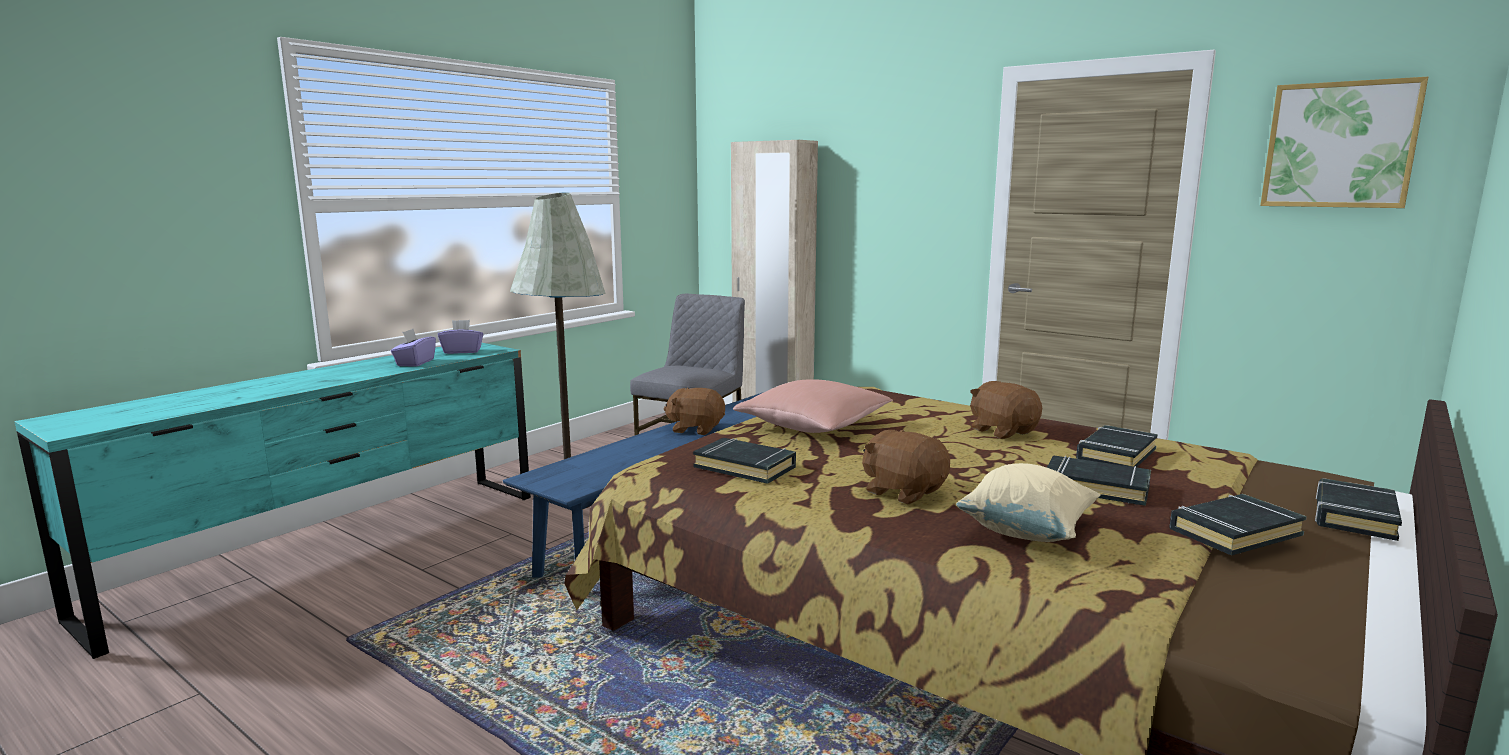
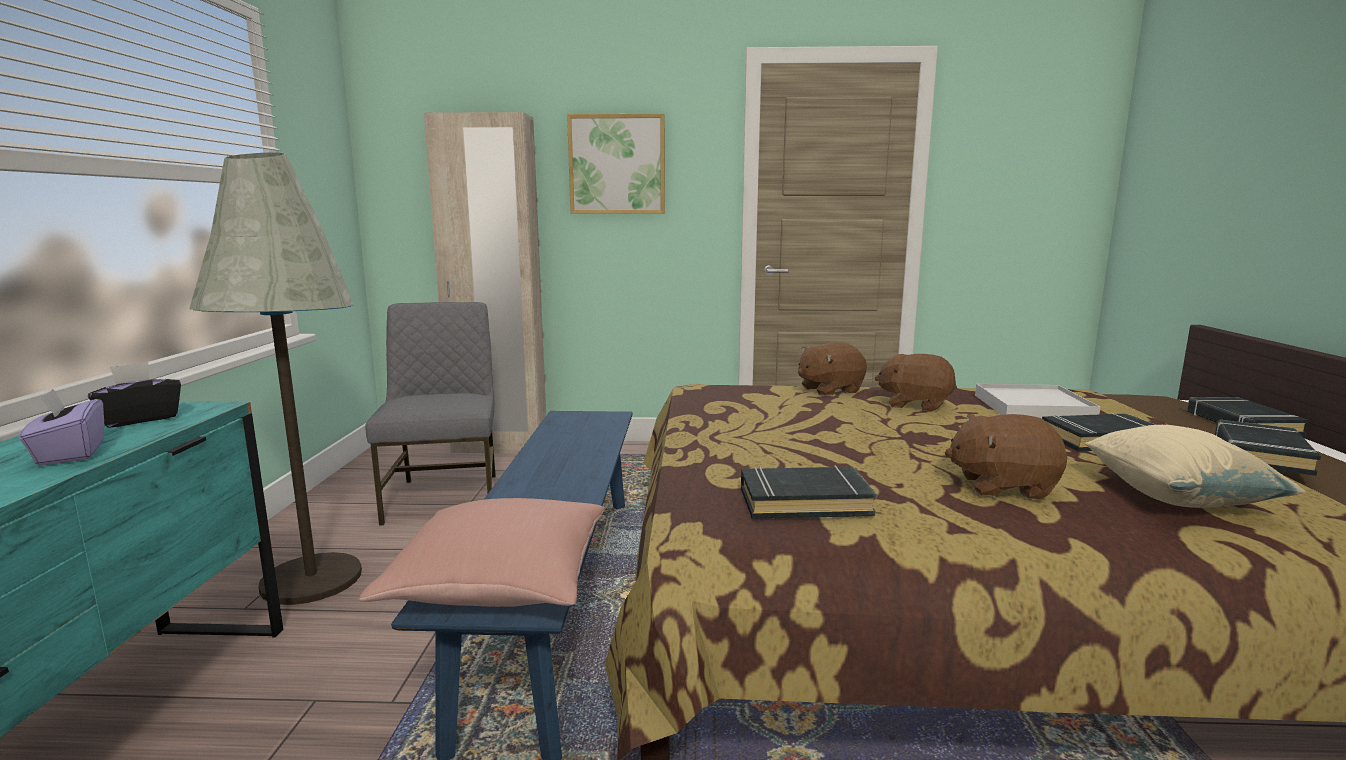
camera: 35 degrees left, 0 degrees up
(462, 351) = (139, 419): purple tissue box -> black tissue box
(696, 429) = (552, 469): brown plush toy -> brown plush toy (829, 390)
(813, 426) = (757, 434): pink pillow -> pink pillow (500, 582)
(1115, 454) = (1032, 407): black book -> white tray
(1339, 145) = (1031, 133): picture -> picture (617, 165)

